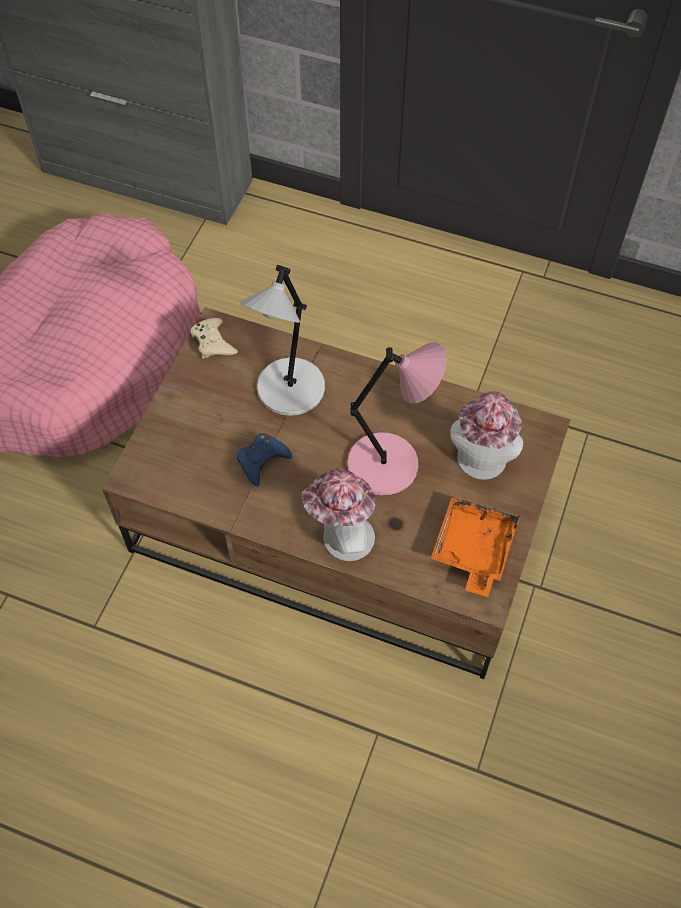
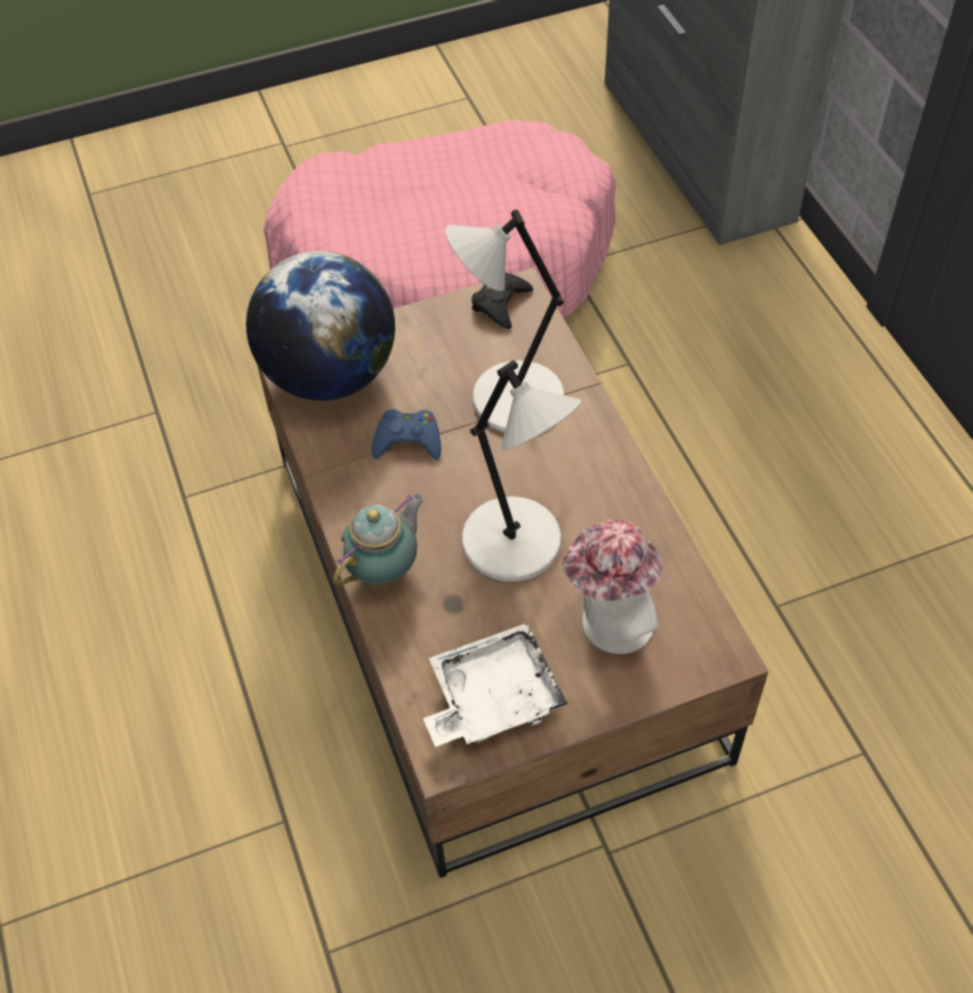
camera: 50 degrees right, 5 degrees down
(169, 463) = (330, 375): none -> globe
(213, 342) = (500, 303): beige game controller -> black game controller
(341, 539) = (386, 571): hat -> teapot
(387, 464) = (516, 544): pink table lamp -> grey table lamp
(472, 550) = (492, 697): orange tray -> white tray

